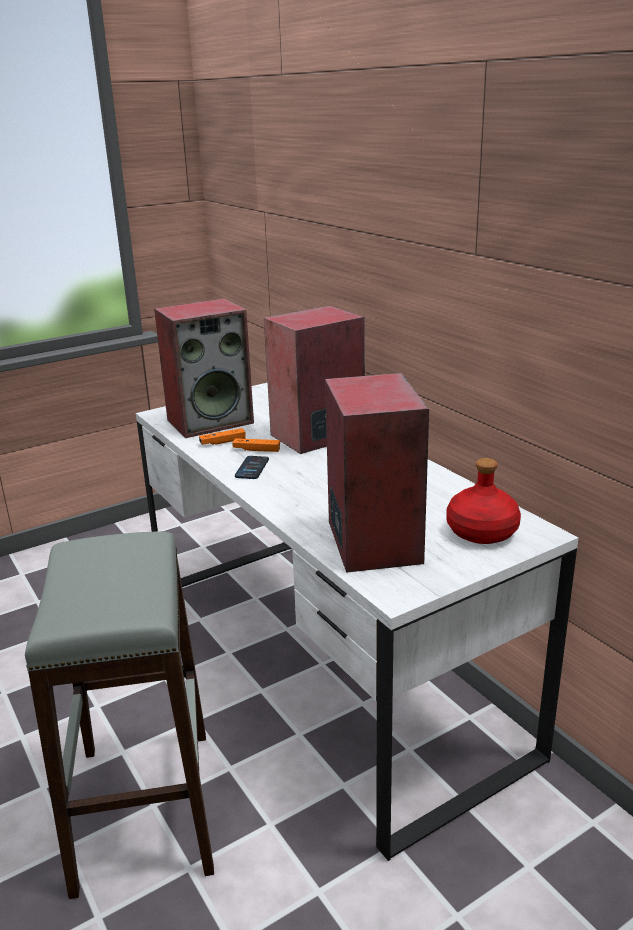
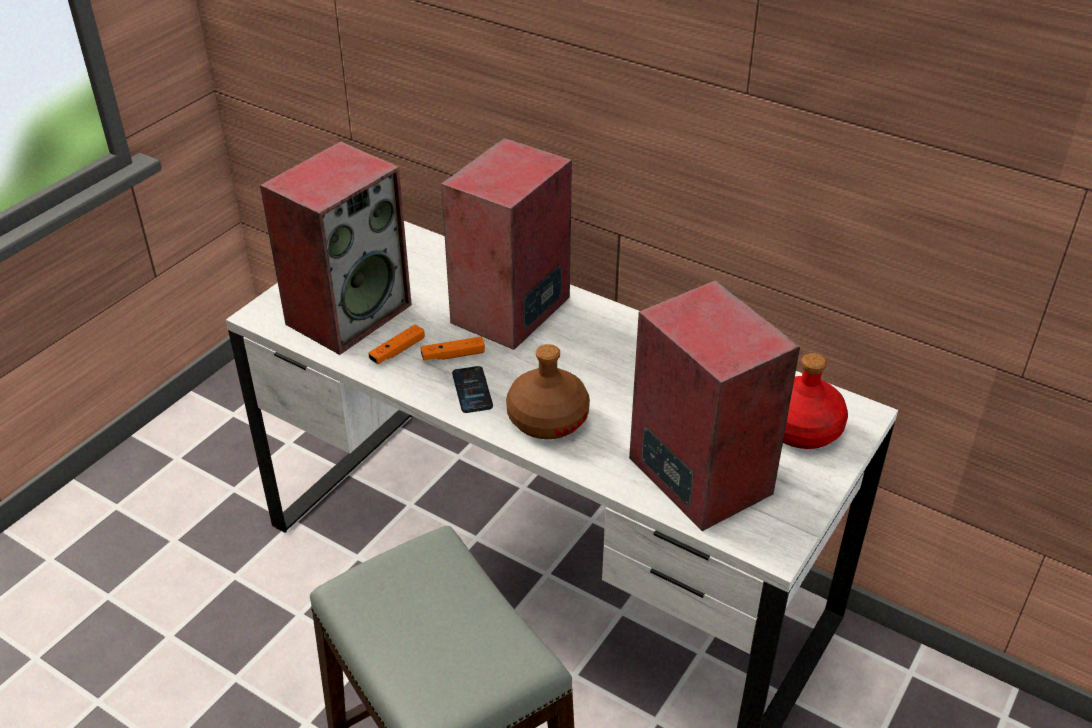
camera: 25 degrees left, 15 degrees up
(289, 490) = (547, 418): none -> brown bottle

